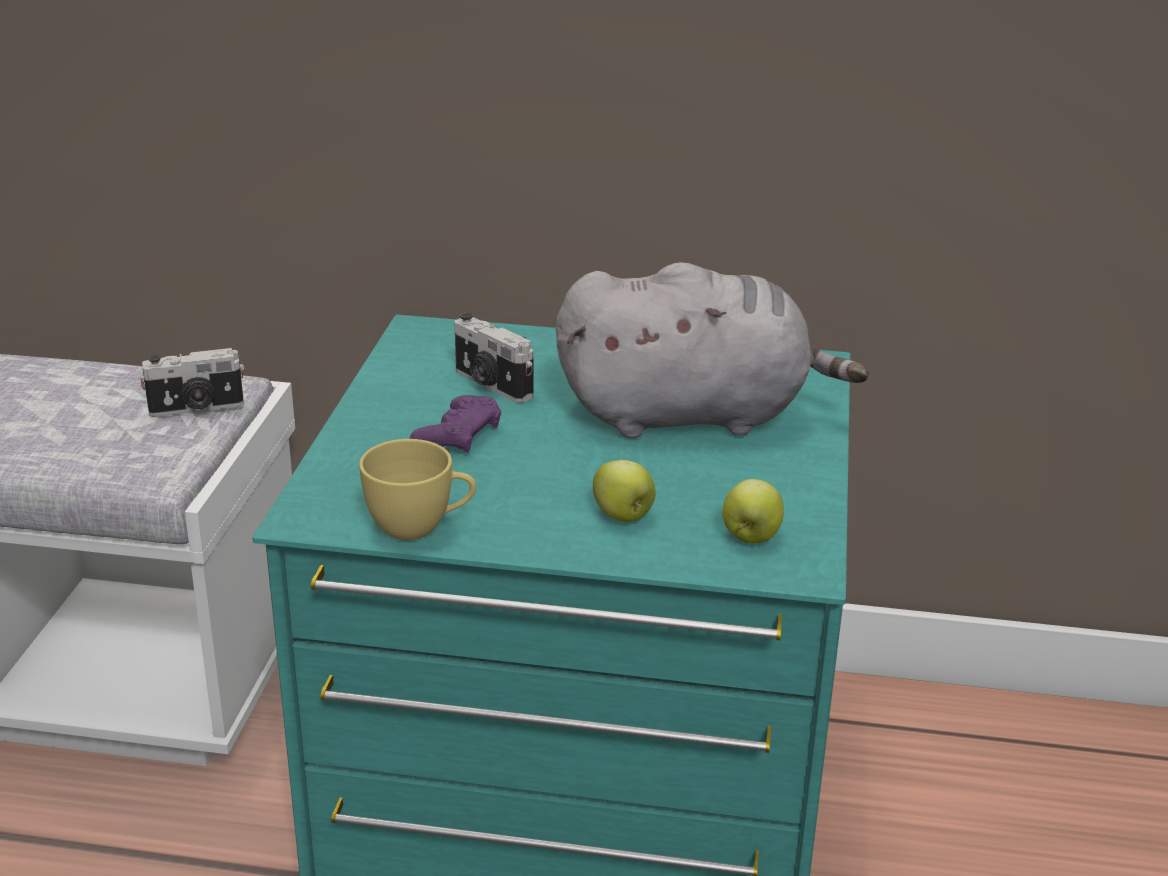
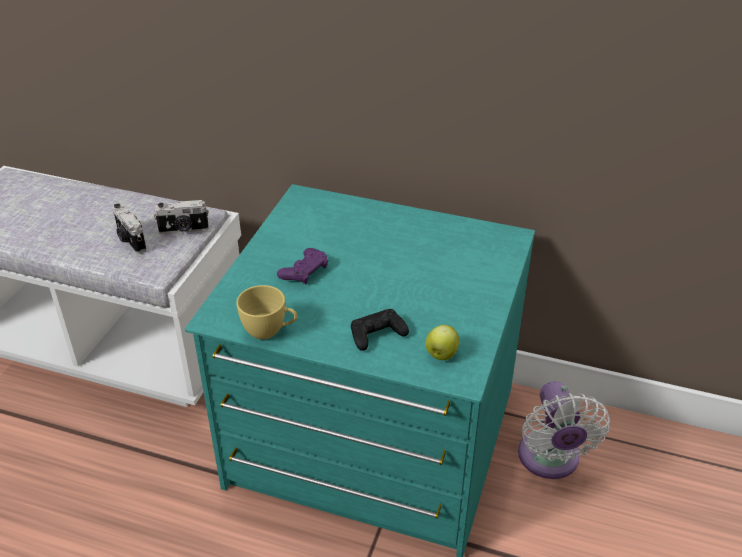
camera: 10 degrees right, 10 degrees up
(491, 385) = (330, 238): camera -> camera (130, 240)
(623, 516) = (377, 334): apple -> black game controller
(693, 415) = (434, 268): grey plush toy -> none
(913, 786) = (550, 460): none -> white fan

